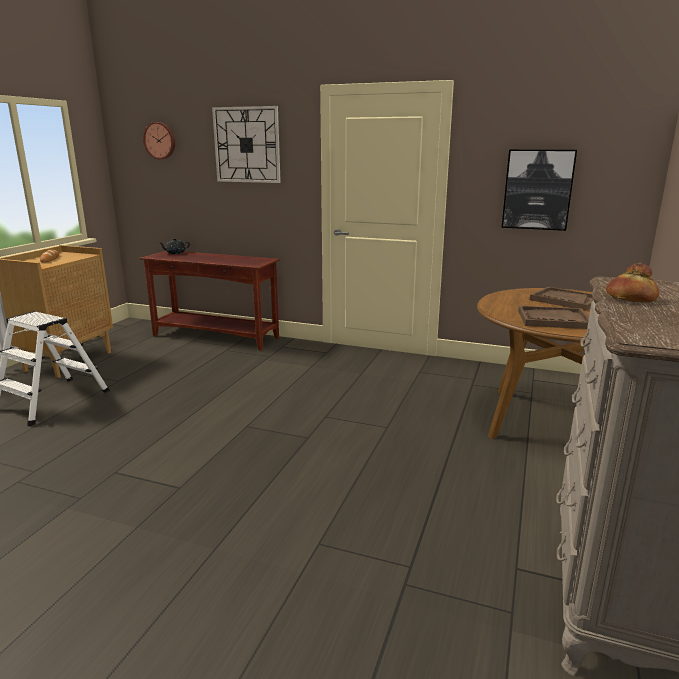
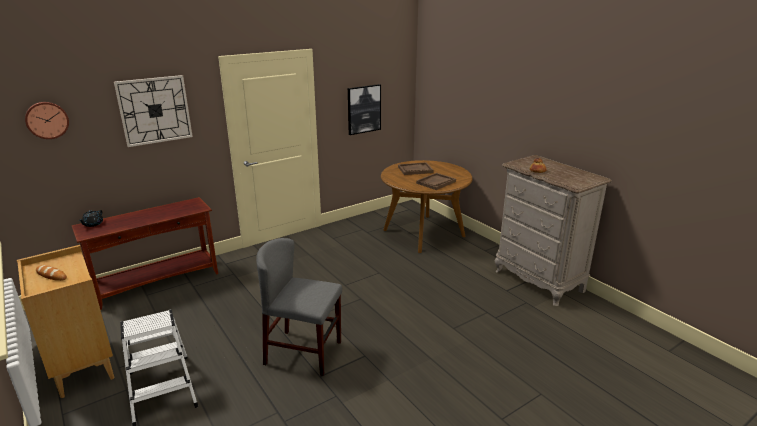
camera: 55 degrees left, 5 degrees up
(156, 444) = (303, 352): none -> grey chair

